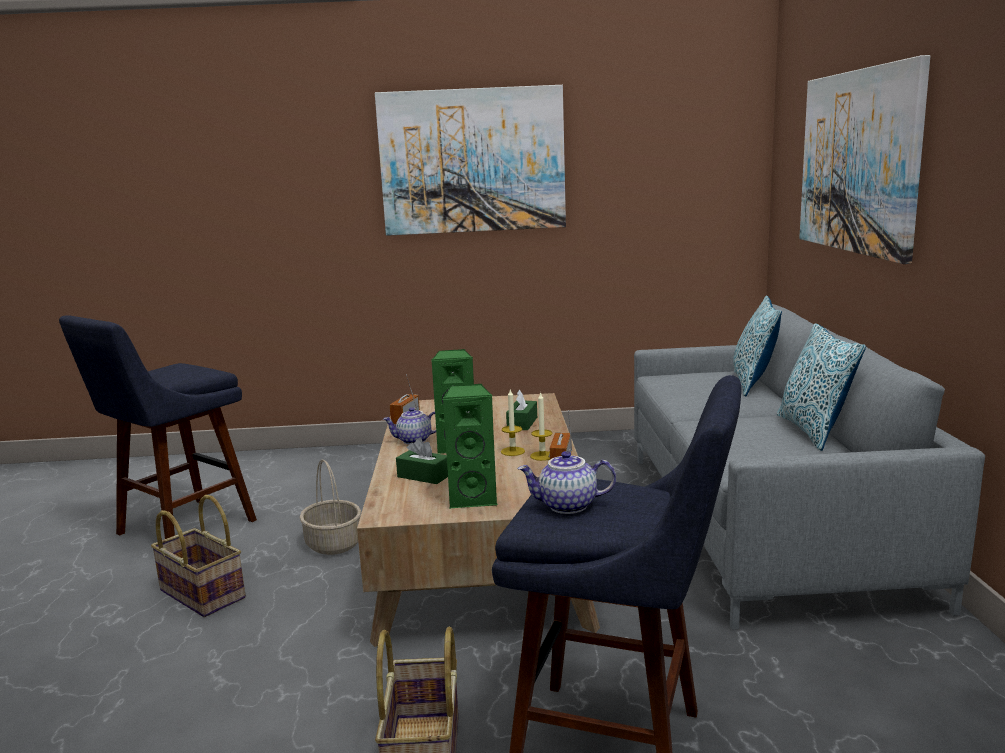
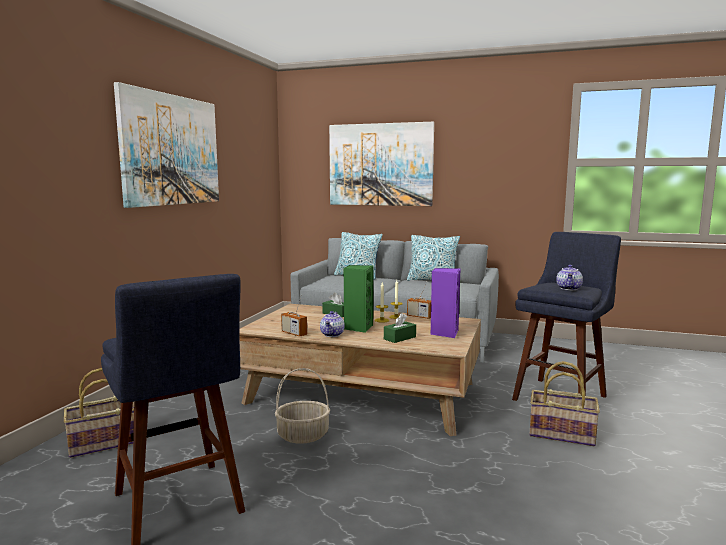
camera: 70 degrees left, 5 degrees down
(200, 594) = (336, 495): basket -> basket (104, 443)
(473, 498) = (444, 333): green speaker -> purple speaker

